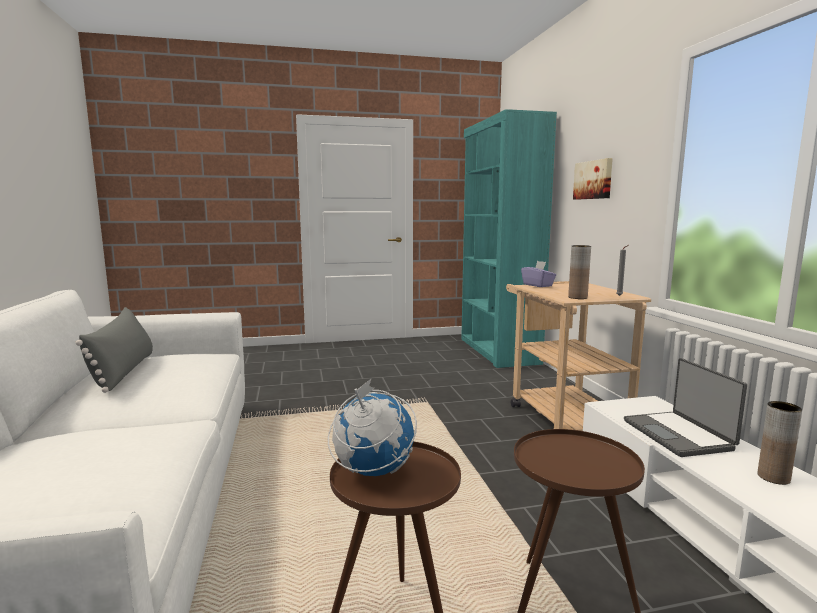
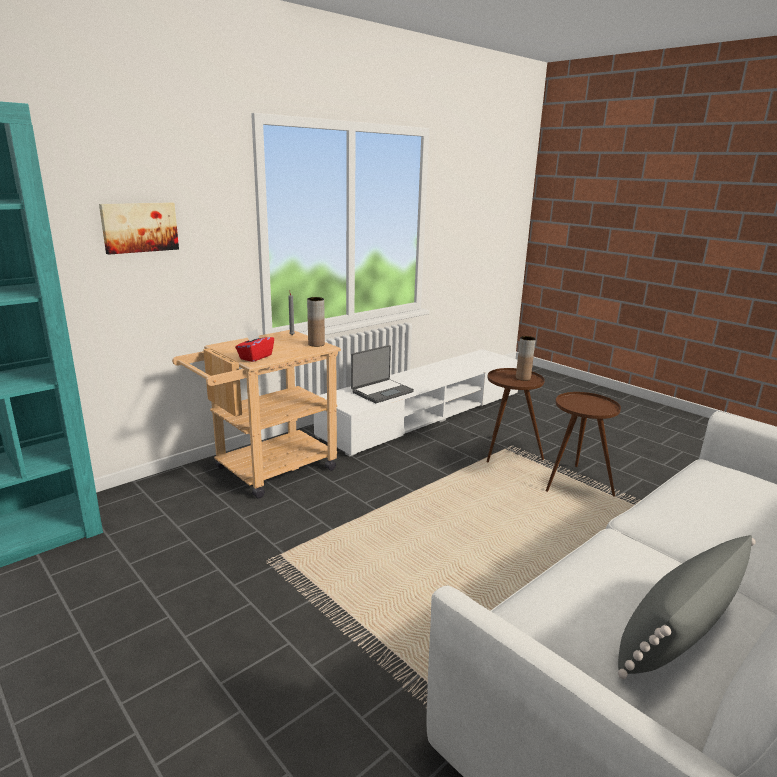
camera: 120 degrees left, 10 degrees up
(372, 471) = (594, 409): globe -> none
(538, 285) = (255, 357): purple tissue box -> red tissue box
(773, 477) = (412, 378): brown vase -> brown vase (523, 378)

